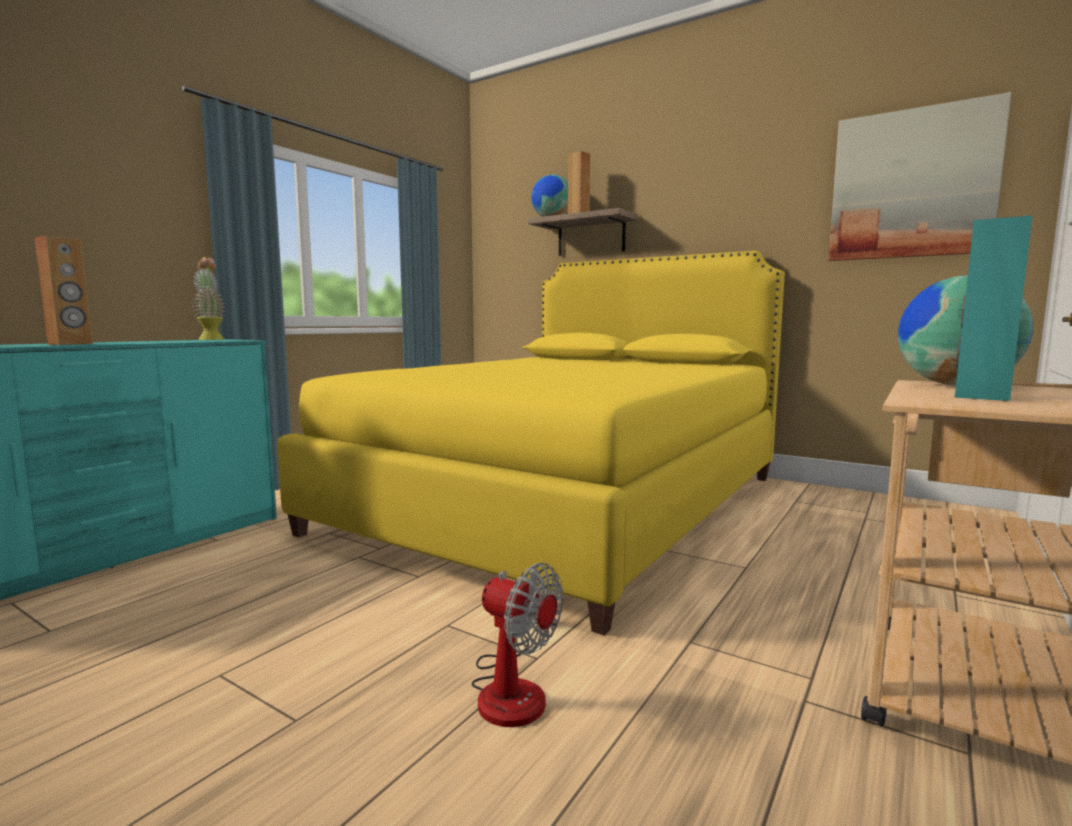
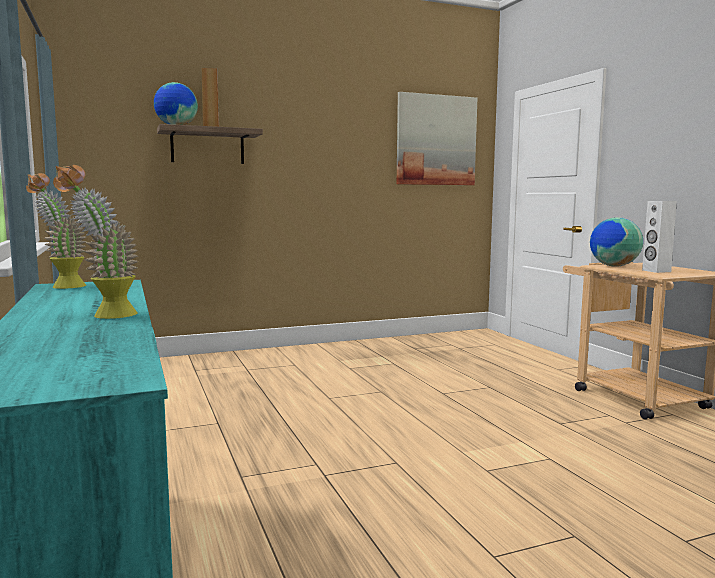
camera: 55 degrees left, 0 degrees up
(70, 344) = (103, 316): brown speaker -> potted plant
(511, 687) = (577, 472): fan -> none
(565, 503) = (320, 389): yellow bed -> none
(981, 396) = (656, 271): turquoise speaker -> white speaker

